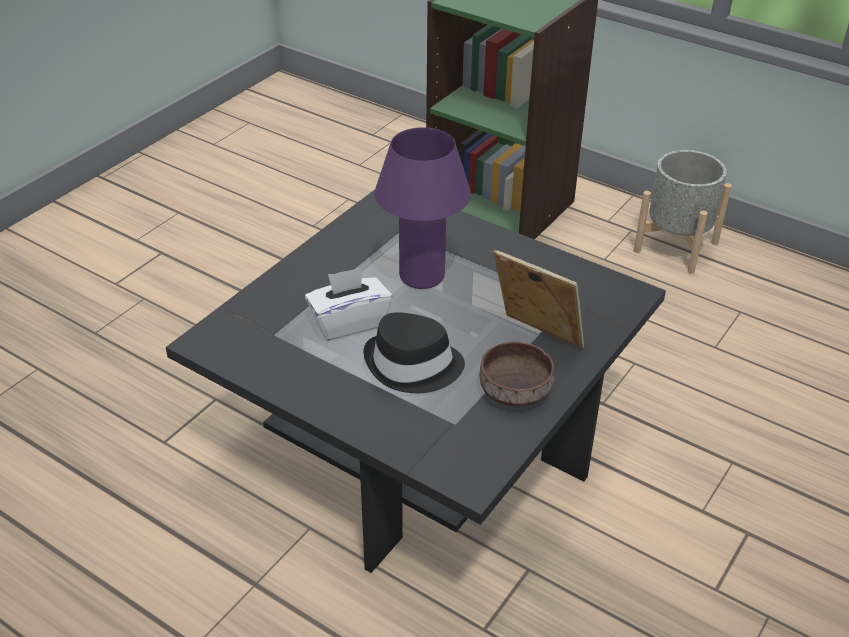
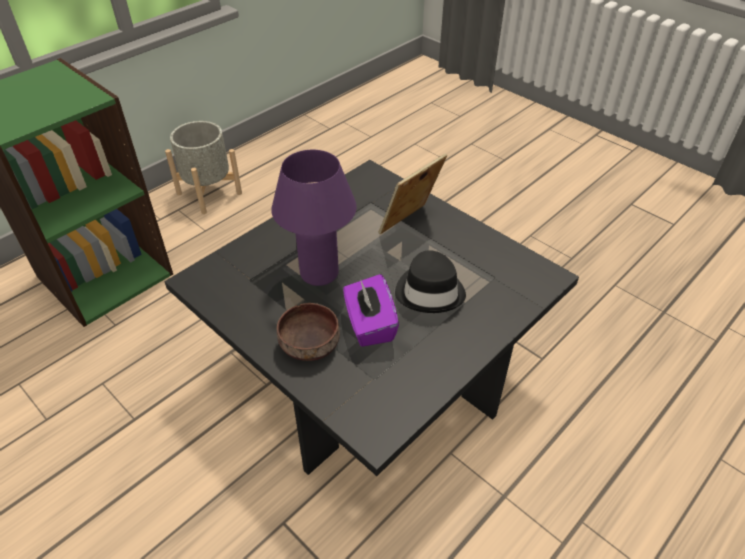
camera: 80 degrees left, 5 degrees up
(349, 323) = (369, 325): white tissue box -> purple tissue box
(513, 390) = (462, 243): brown bowl -> brown bowl (309, 344)

